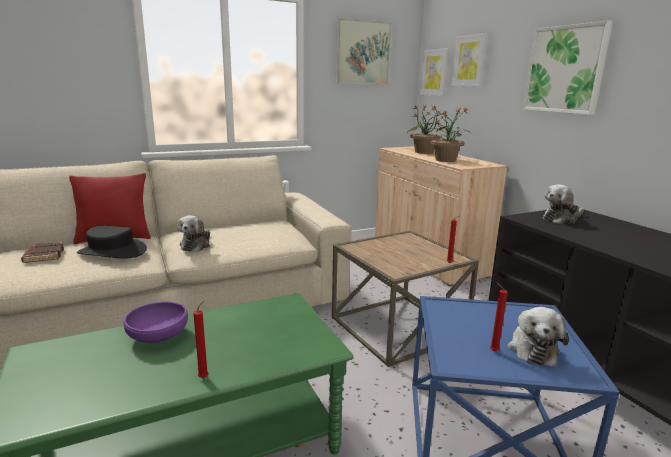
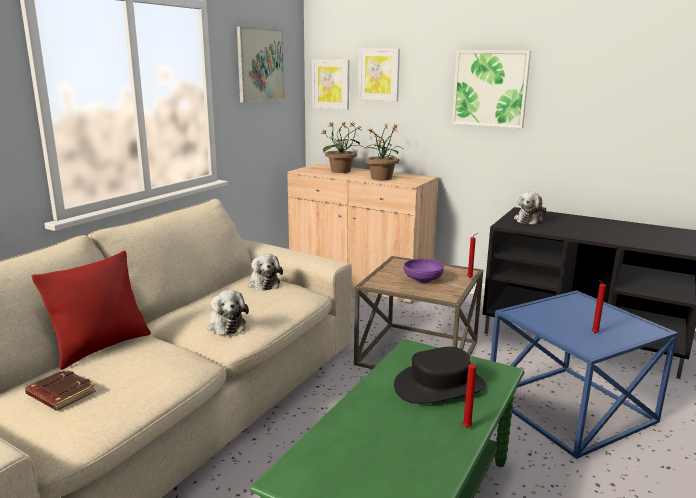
camera: 35 degrees left, 0 degrees up
(112, 252) = (144, 361): black hat -> black hat (439, 386)
(158, 336) = (369, 416): purple bowl -> purple bowl (423, 280)
(532, 348) = (608, 323): plush toy -> plush toy (264, 283)

